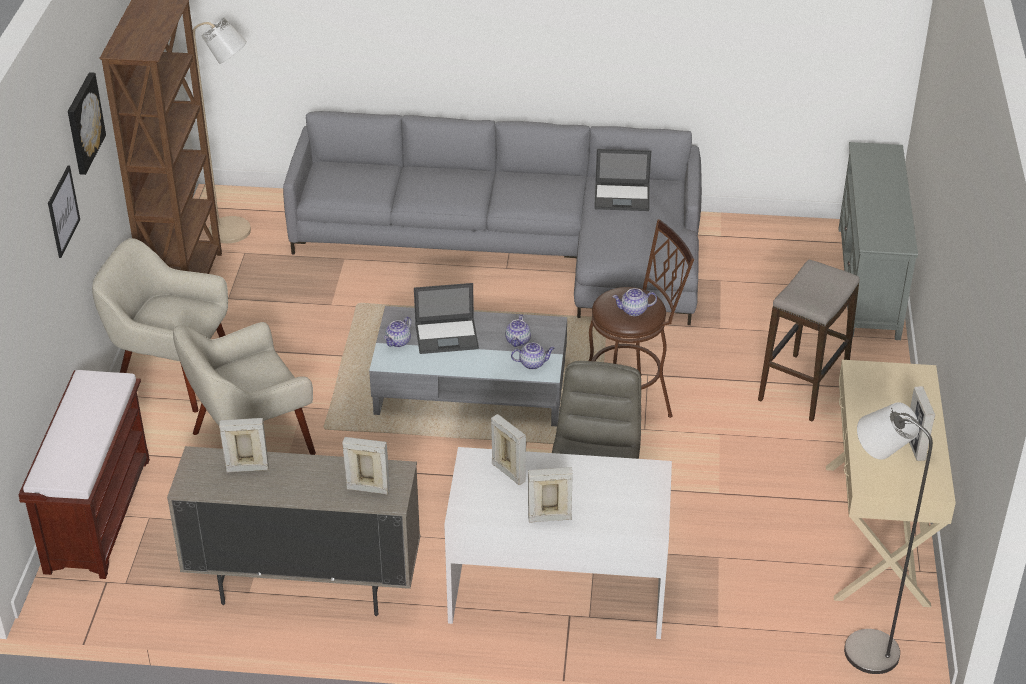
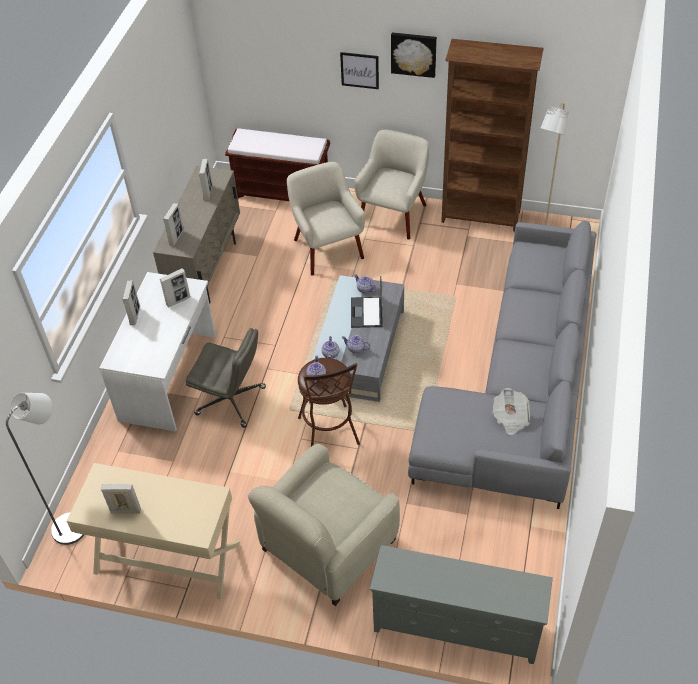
camera: 100 degrees right, 10 degrees up
(622, 197) = (510, 418): laptop -> newspaper
(803, 387) = (327, 546): stool -> beige armchair

